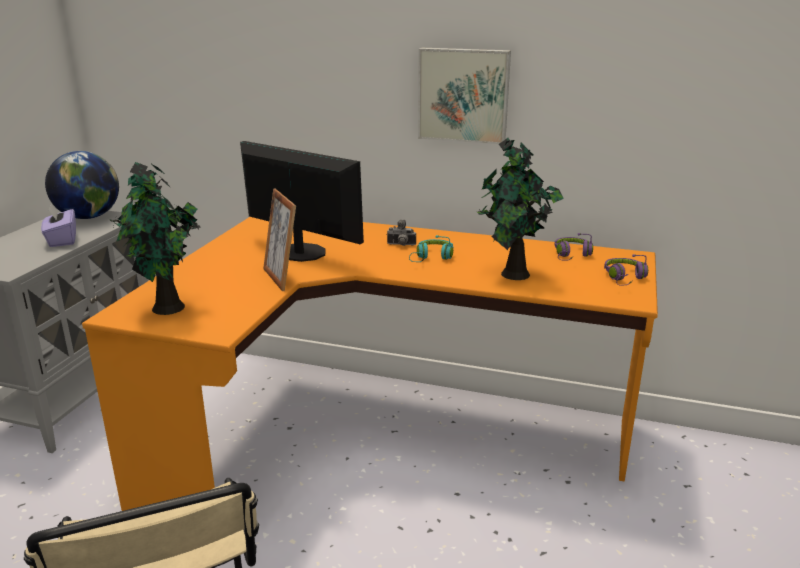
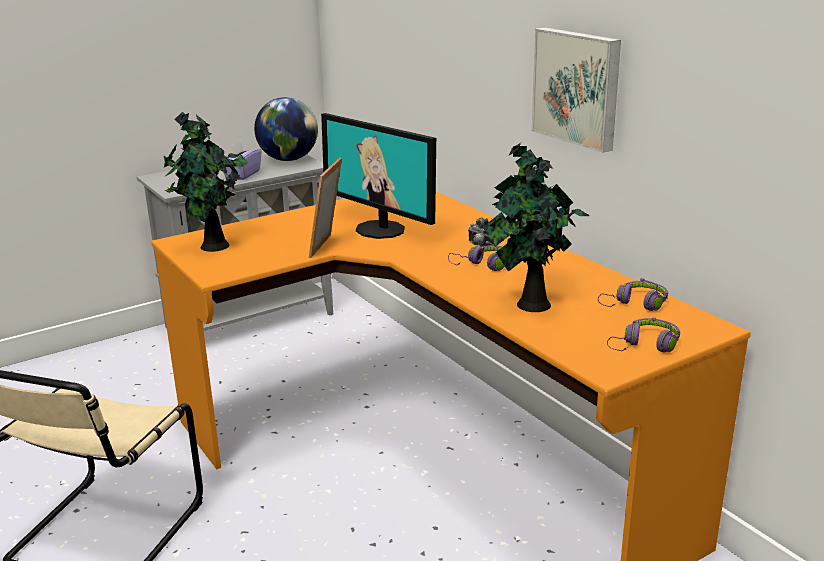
camera: 40 degrees right, 0 degrees up
(301, 253) = (381, 229): monitor -> monitor turned 150 degrees clockwise
(432, 258) = (484, 265): turquoise headphones -> purple headphones

